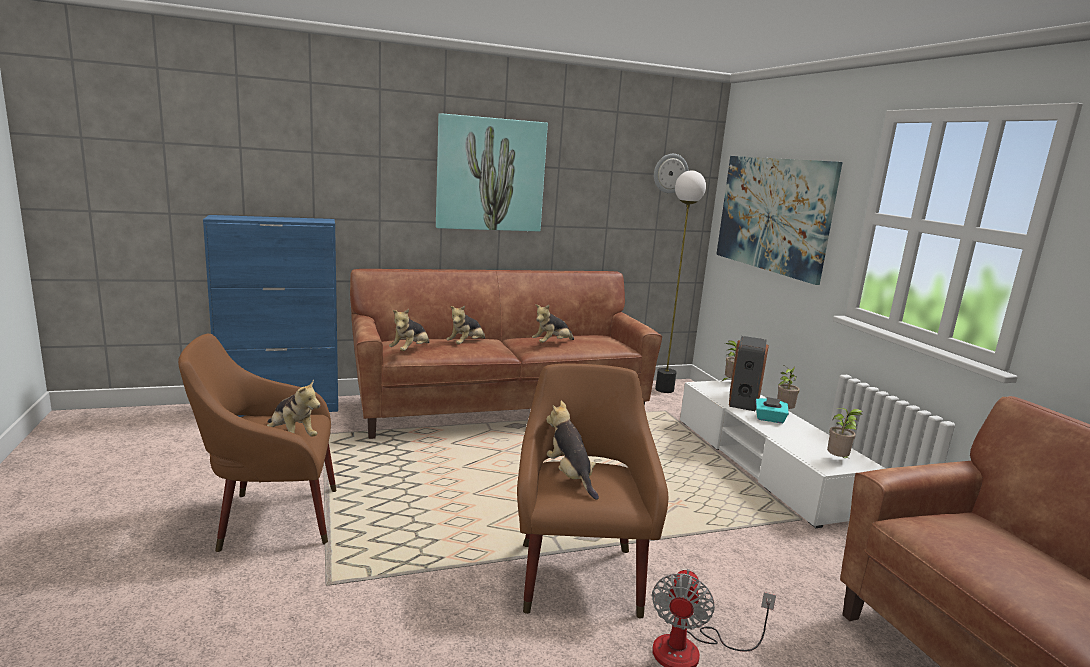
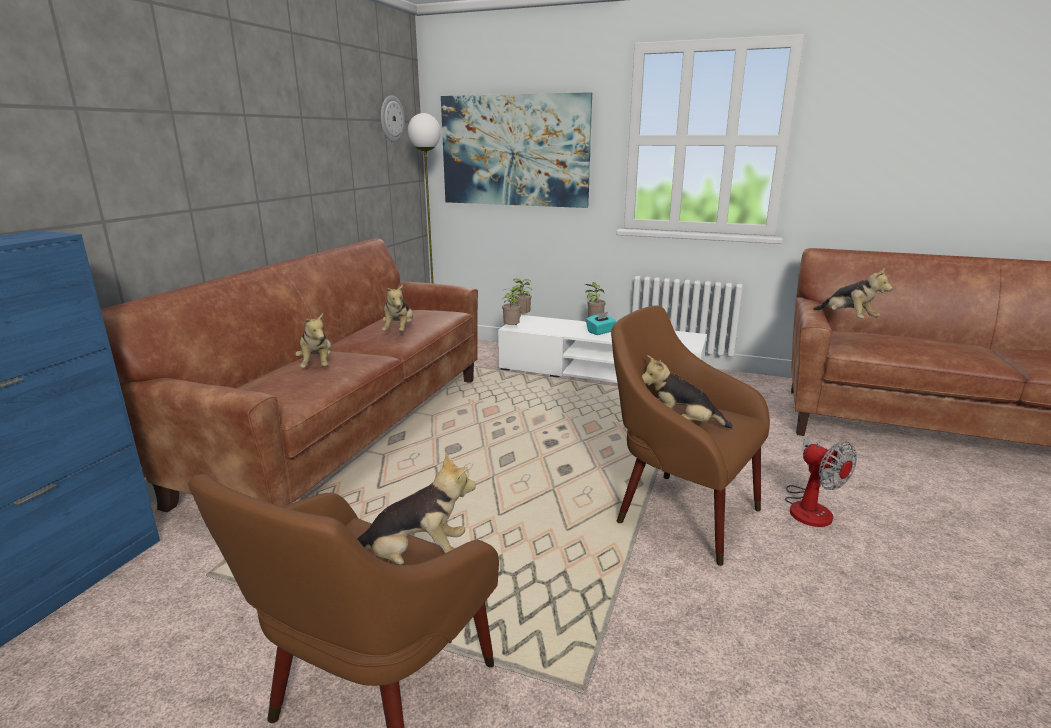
camera: 50 degrees left, 5 degrees up
(410, 350) = (292, 396): plush toy -> plush toy (847, 319)
(490, 174) = (236, 131): picture -> none
(743, 400) = (559, 326): speaker -> none
(838, 460) = (683, 340): potted plant -> potted plant (512, 328)

